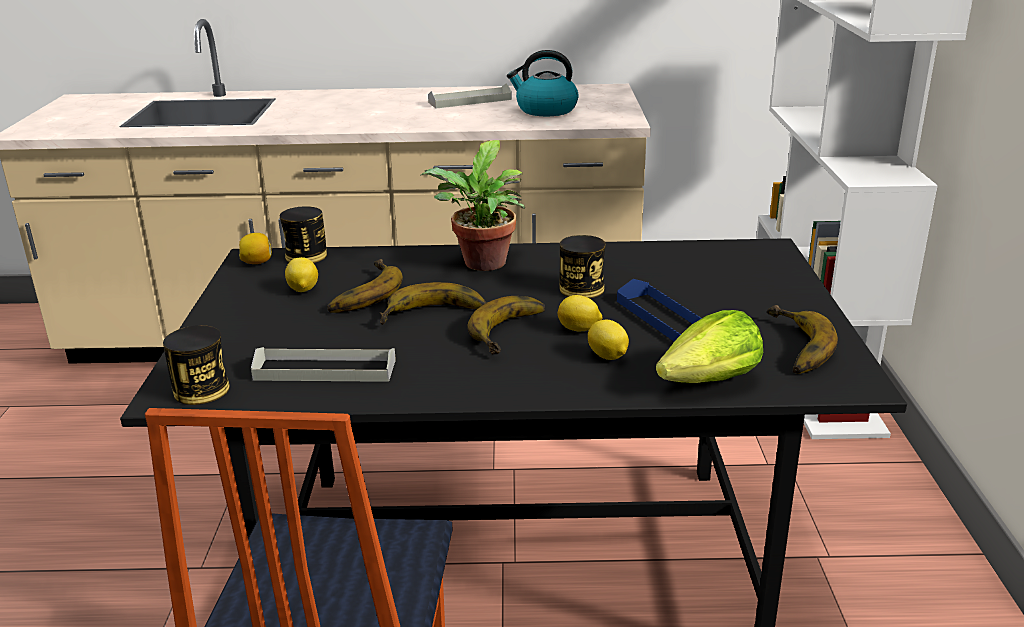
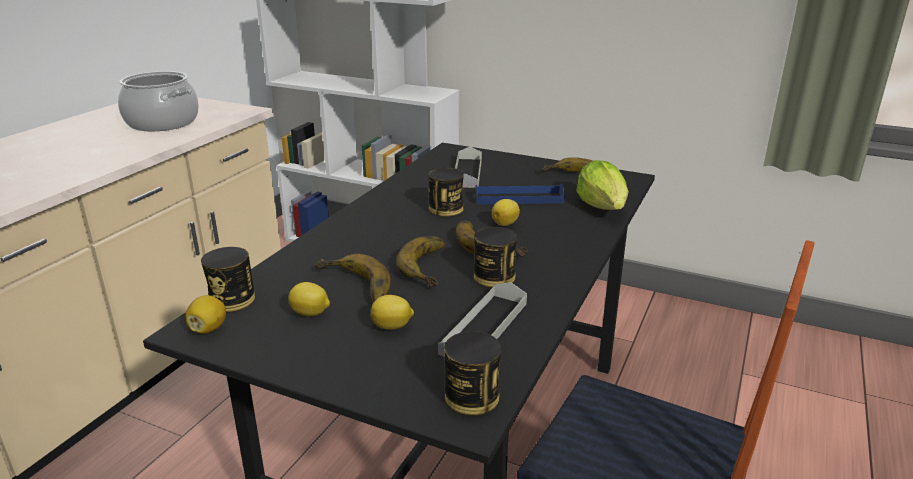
camera: 65 degrees left, 0 degrees up
(436, 352) = (494, 277): none -> can
(470, 101) = (72, 138): grey tray -> grey tray (467, 172)
(482, 265) = (362, 231): potted plant -> none
(545, 110) = (163, 123): kettle -> cooking pot
(608, 356) = (551, 225): lemon -> lemon (392, 326)

